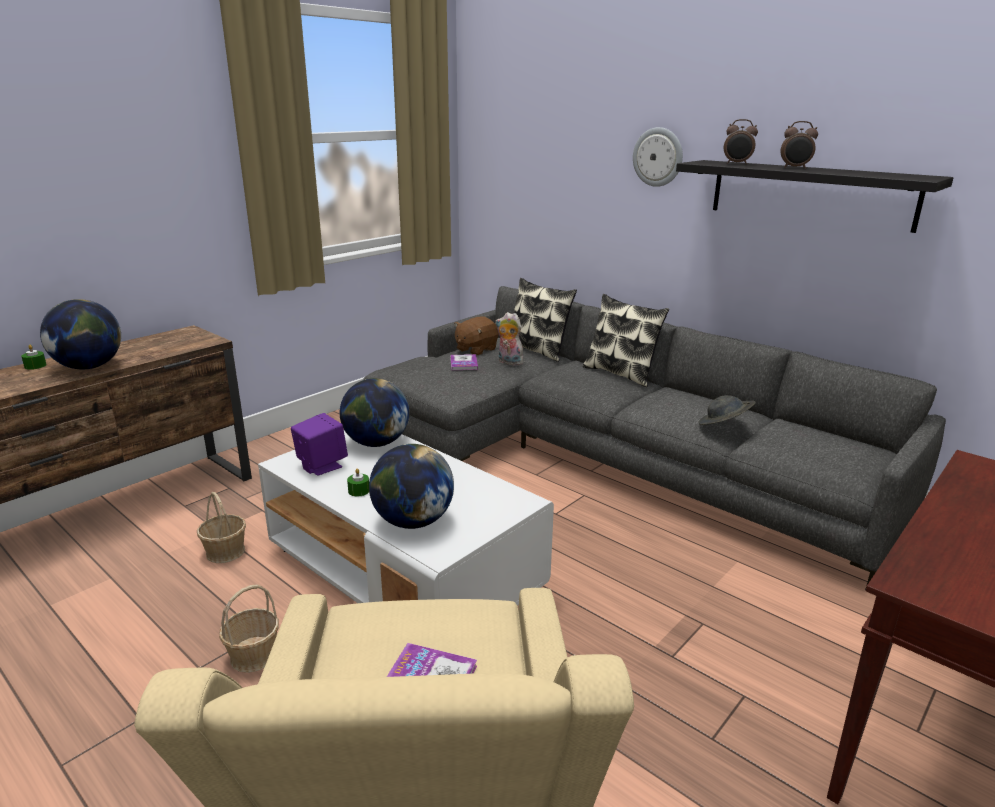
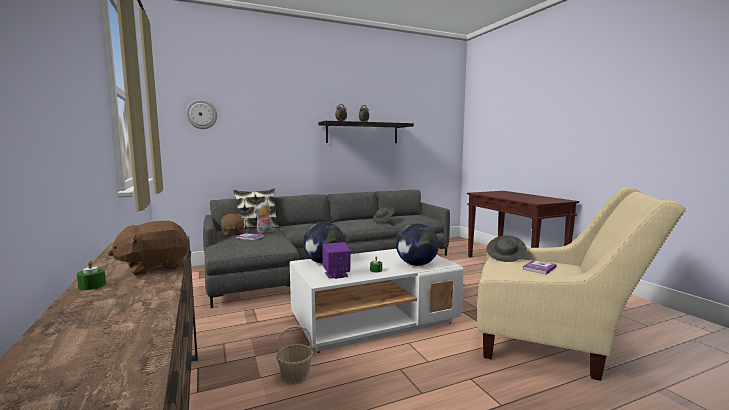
camera: 65 degrees left, 15 degrees down
(89, 367) = (154, 267): globe -> brown plush toy
(253, 655) = (420, 372): basket -> none
(496, 620) = (506, 257): none -> grey hat
(621, 373) = (312, 222): pillow -> none
(658, 157) = (296, 121): wall clock -> wall clock (201, 114)

